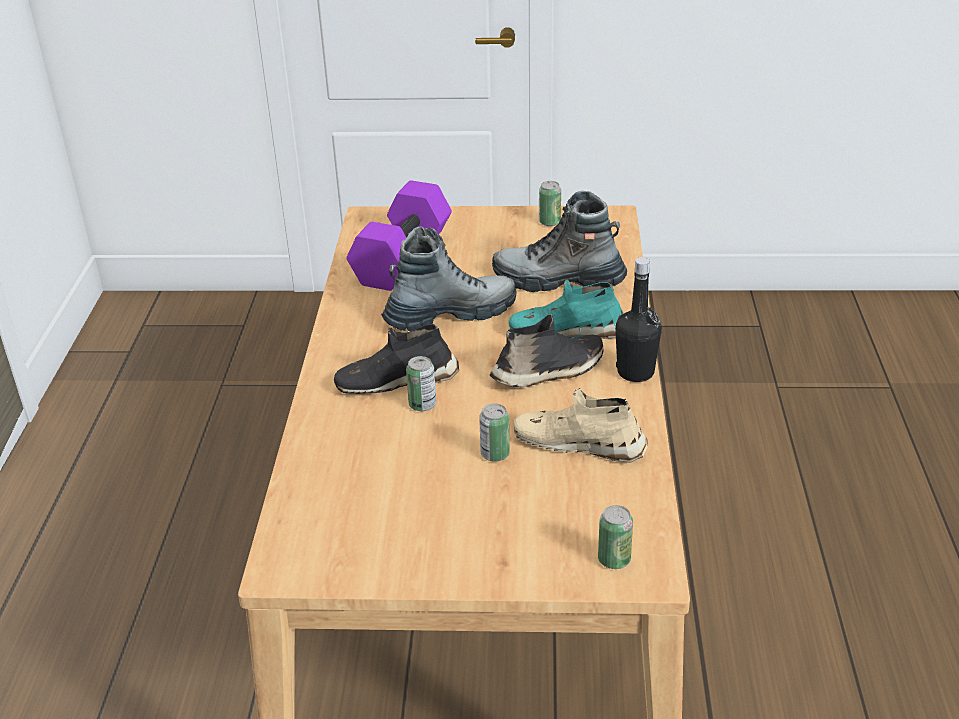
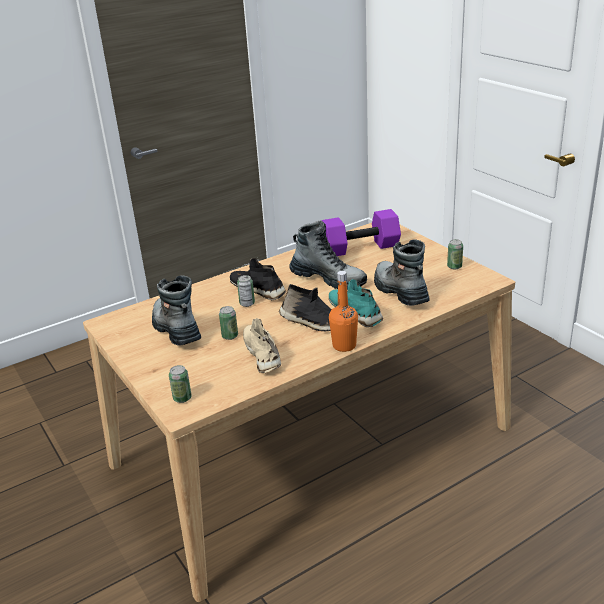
camera: 55 degrees right, 5 degrees down
(408, 498) = (176, 329): none -> boot
(635, 372) = (344, 345): black bottle -> orange bottle

